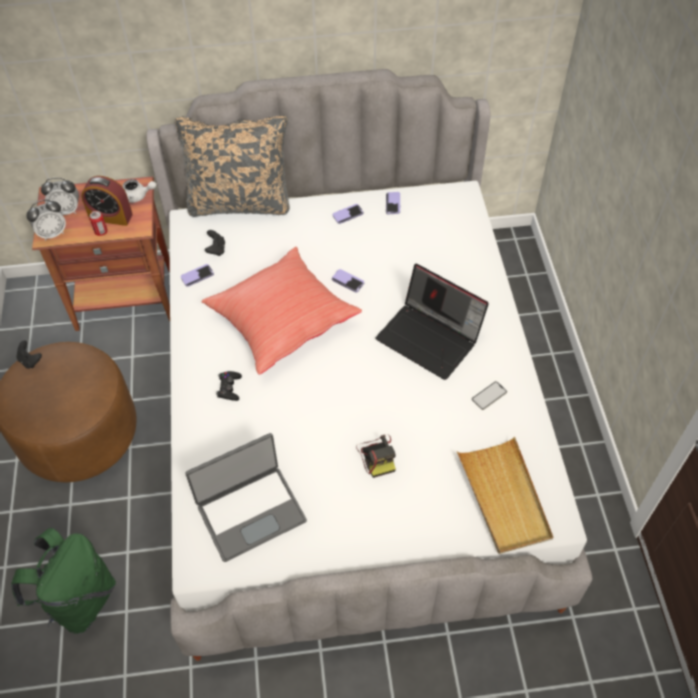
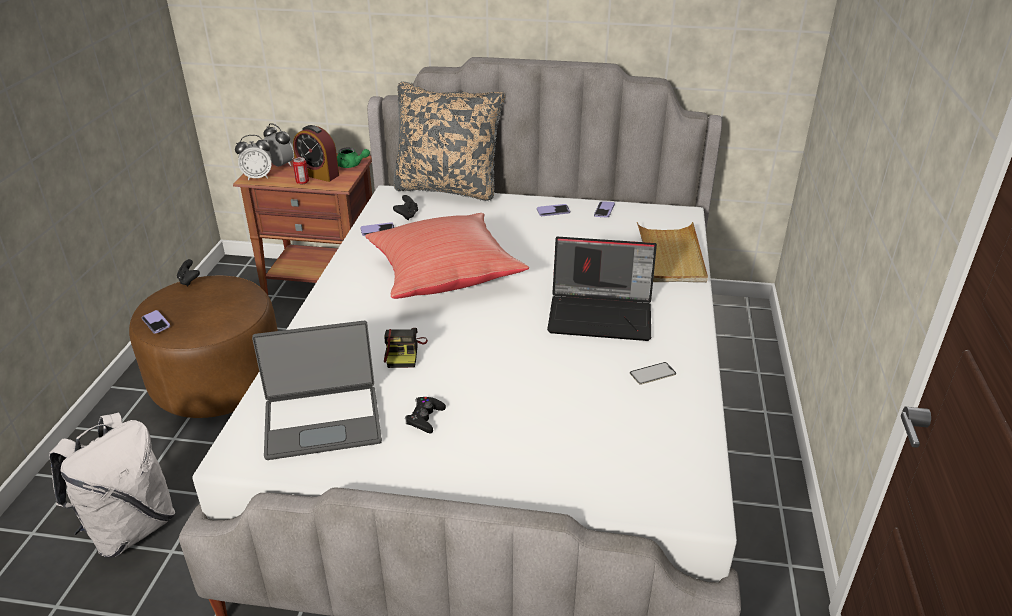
camera: 15 degrees right, 20 degrees down
(66, 210) = (281, 165): alarm clock -> alarm clock turned 150 degrees counterclockwise
(80, 600) = (130, 528): green backpack -> white backpack
(138, 196) = (351, 165): white teapot -> green teapot
(229, 388) = (360, 315): black game controller -> black game controller (425, 418)
(348, 281) = (529, 257): phone -> phone (156, 323)
(377, 456) = (495, 401): camera -> camera (404, 352)
(430, 338) = (602, 314): laptop -> laptop turned 45 degrees counterclockwise
(504, 497) = (636, 470): beige tray -> beige tray (671, 256)

